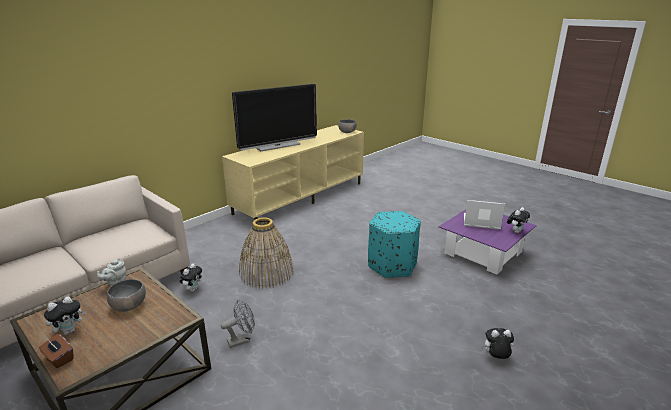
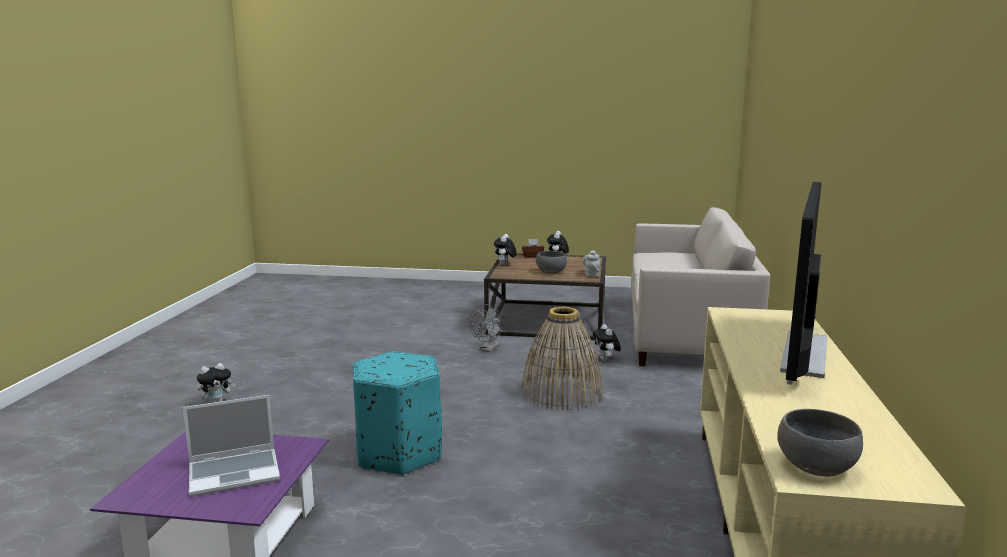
camera: 145 degrees right, 10 degrees down
(516, 231) = (153, 474): plush toy -> plush toy (505, 265)

